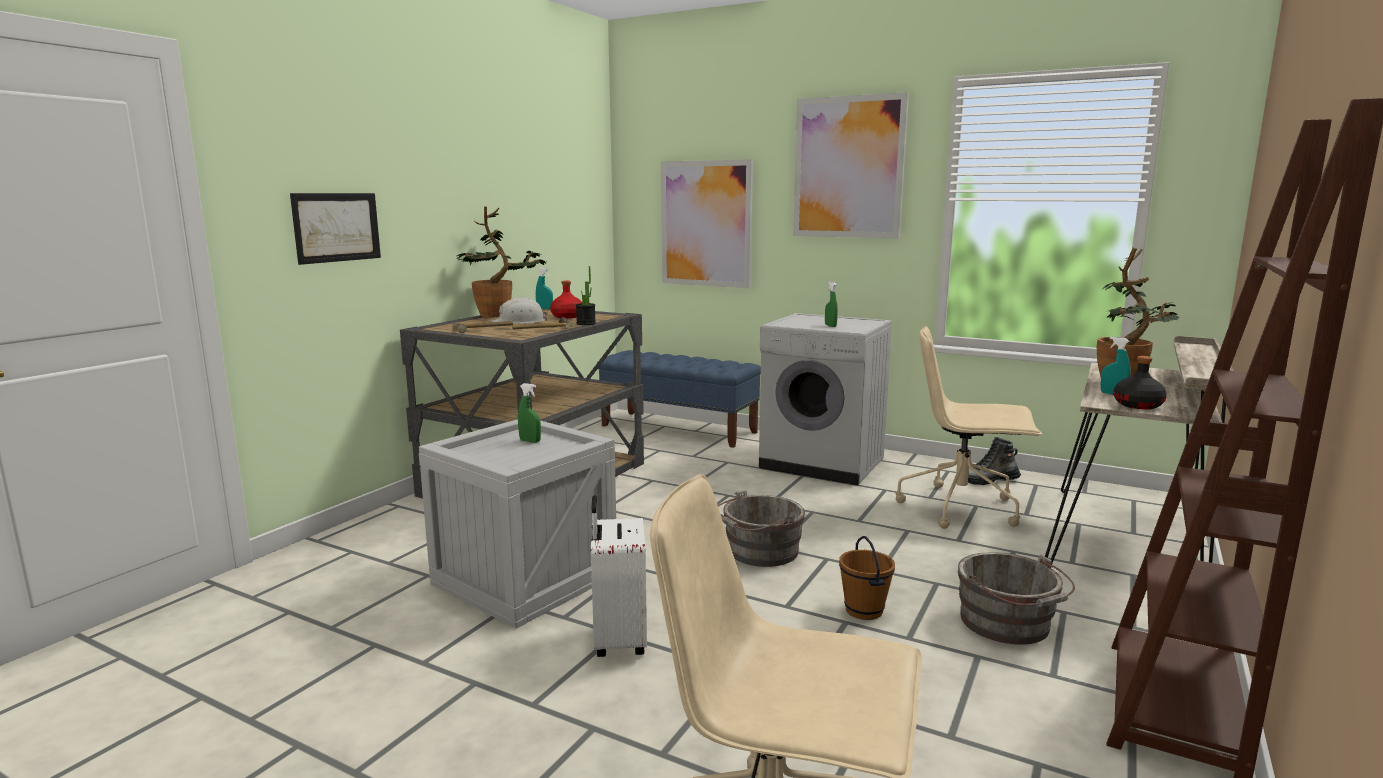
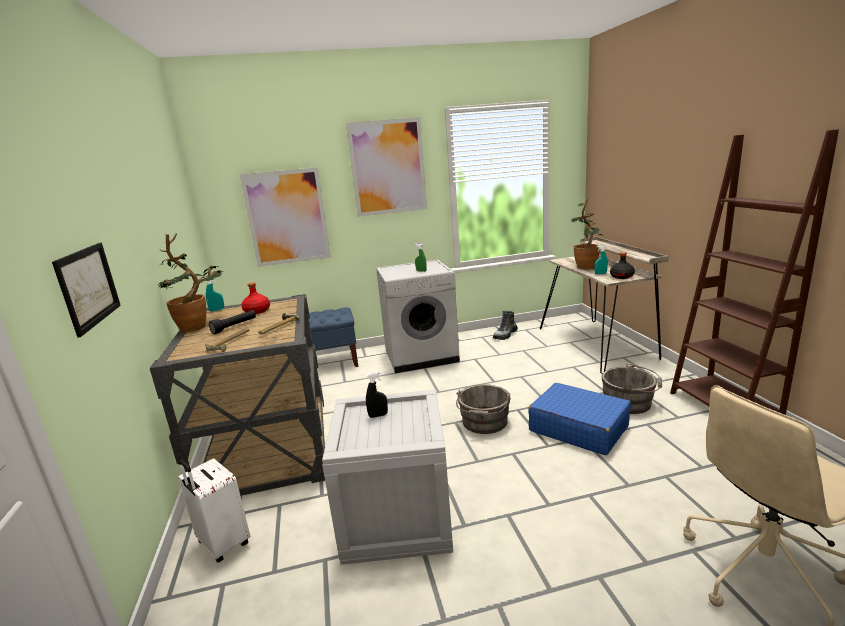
camera: 40 degrees left, 5 degrees up
(519, 322) = (234, 327): white hard hat -> black flashlight
(530, 441) = (378, 415): green spray bottle -> black spray bottle
(586, 323) = (294, 312): potted plant -> none
(618, 641) = (517, 518): white suitcase -> white suitcase (222, 544)
(863, 611) = (578, 428): brown bucket -> blue suitcase
(965, 508) = (522, 354): beige office chair -> none

